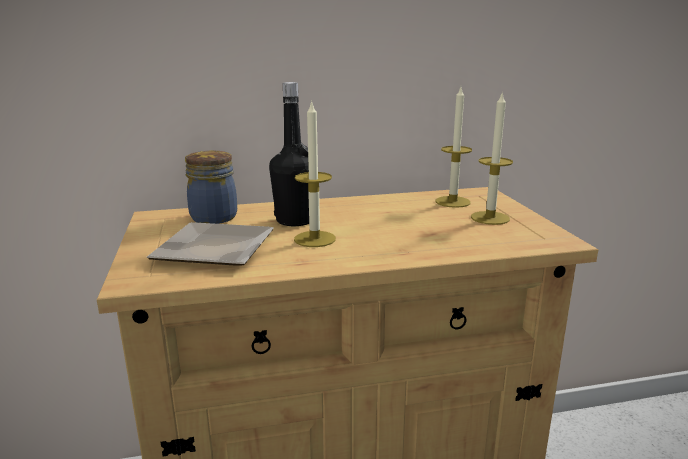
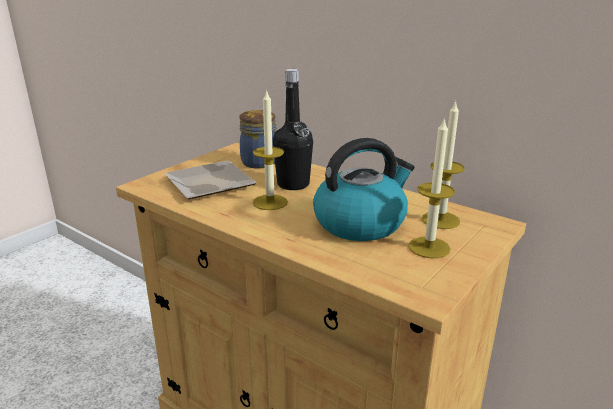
camera: 50 degrees right, 5 degrees up
(416, 223) = (360, 223): none -> kettle

